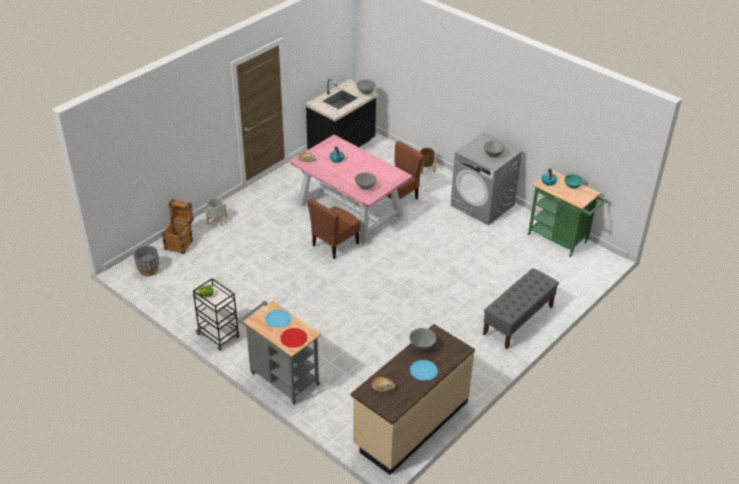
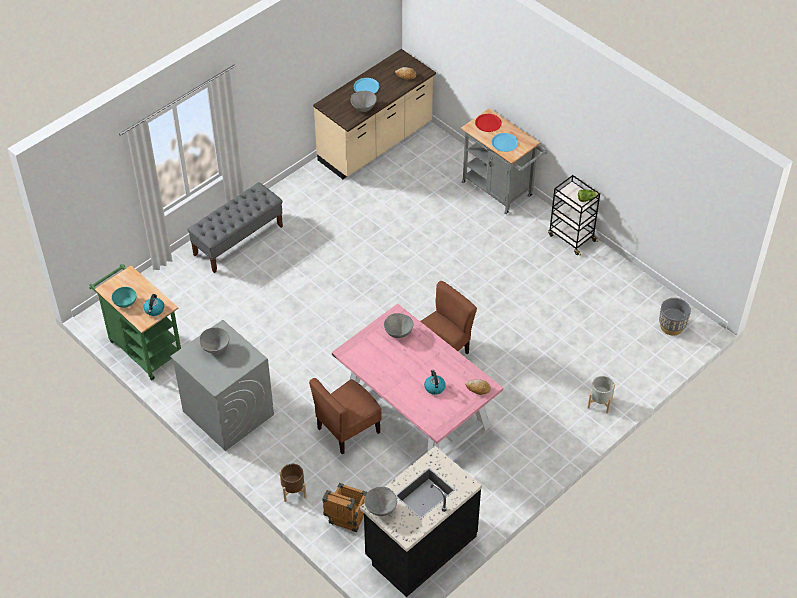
camera: 175 degrees left, 10 degrees up
(180, 243) = (641, 366): crate -> crate (346, 519)

